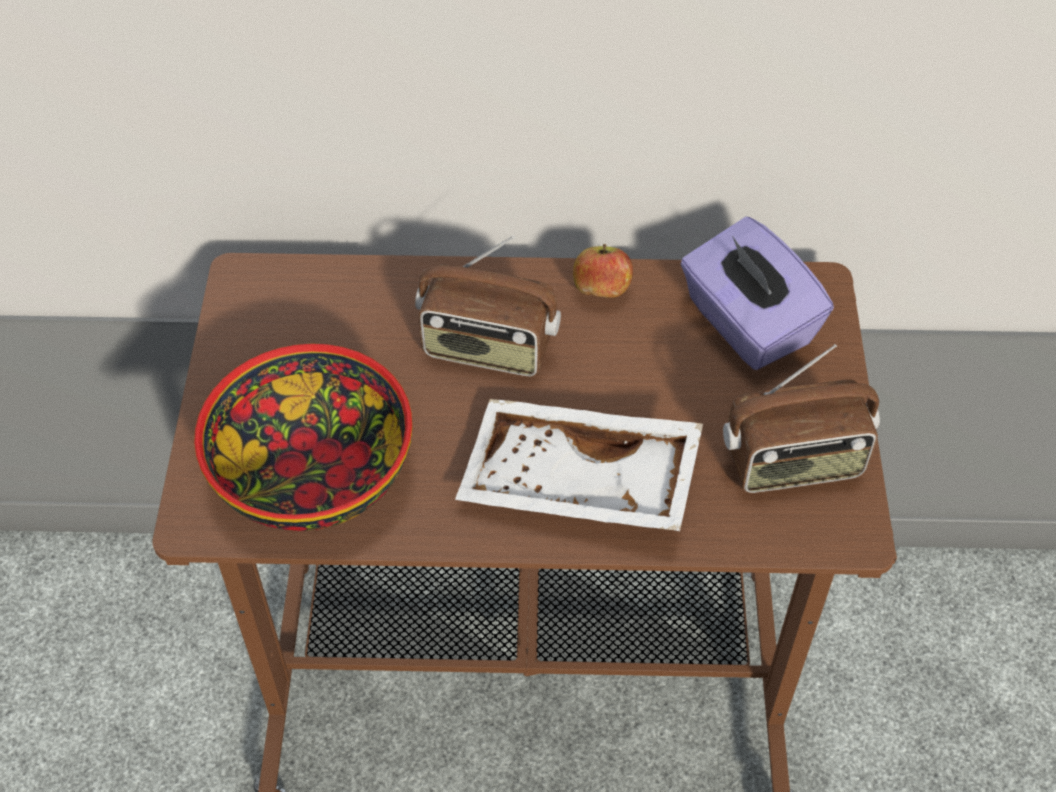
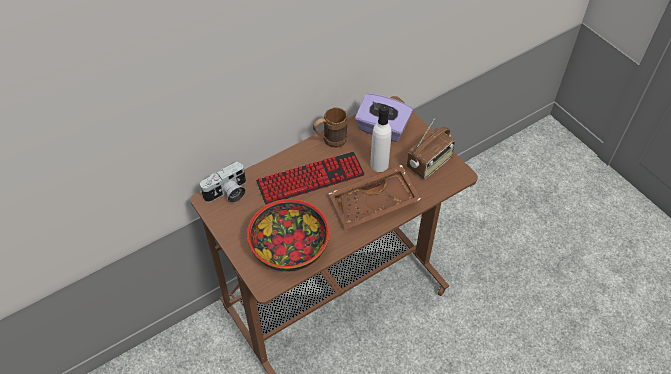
camera: 35 degrees left, 0 degrees up
(293, 287) = (228, 194): none -> camera
(487, 349) = (310, 179): radio -> keyboard
(578, 485) = (374, 205): white tray -> brown tray
(601, 290) = (330, 141): apple -> brown mug
(669, 401) = (379, 165): none -> white bottle

